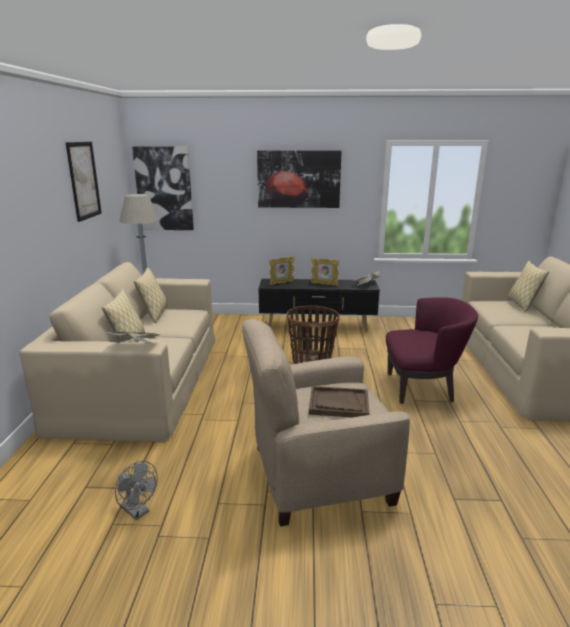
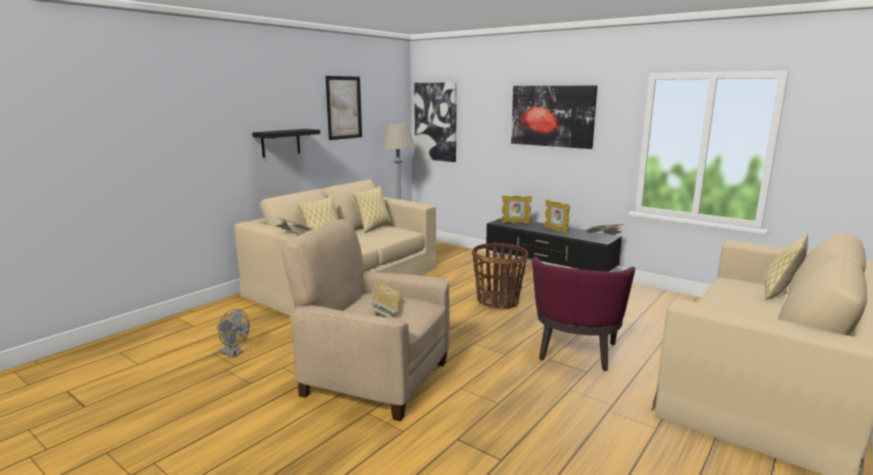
camera: 35 degrees right, 5 degrees down
(40, 233) = (280, 142): none -> black shelf
(138, 511) = (234, 353): grey fan -> grey fan turned 45 degrees counterclockwise
(338, 404) = (385, 309): brown tray -> book
(422, 388) = (575, 353): purple armchair -> purple armchair turned 75 degrees clockwise

